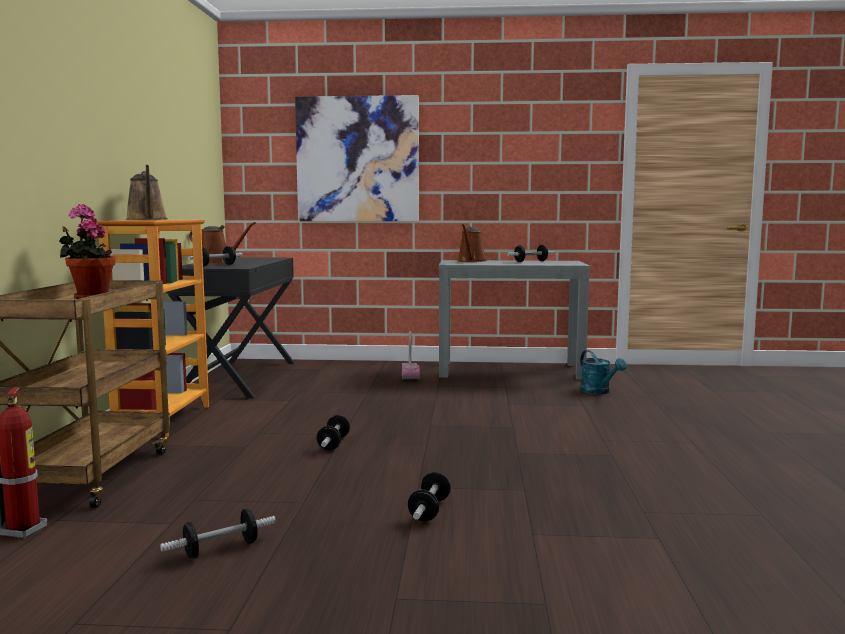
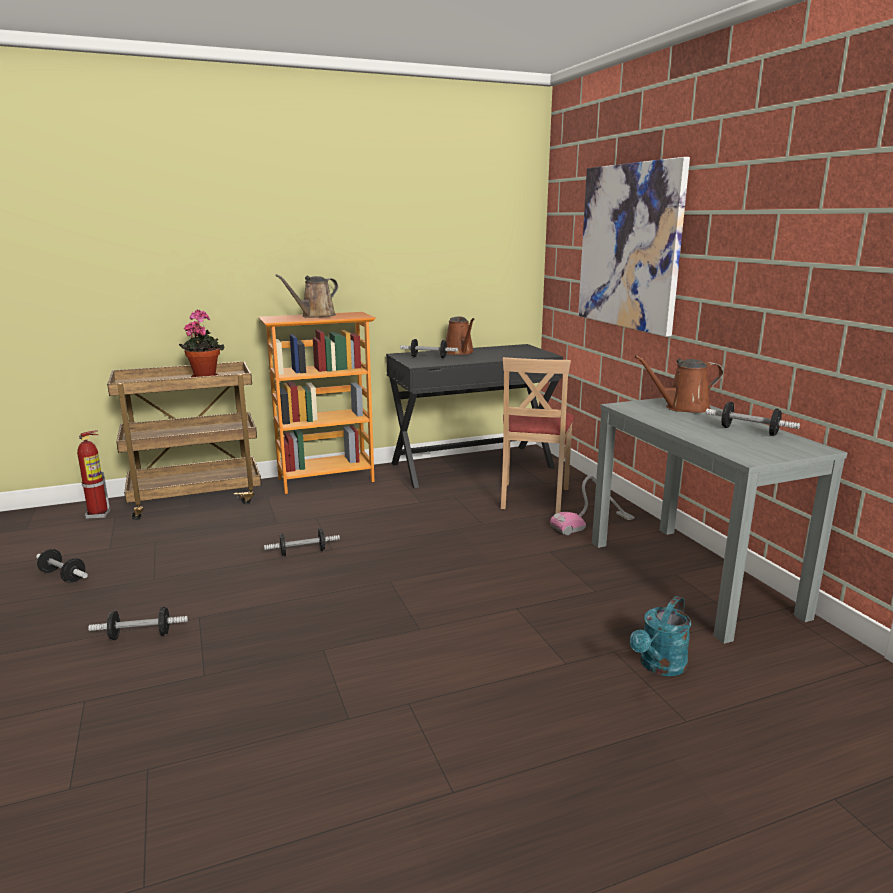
camera: 65 degrees right, 10 degrees up
(340, 375) = (533, 497): none -> beige chair

